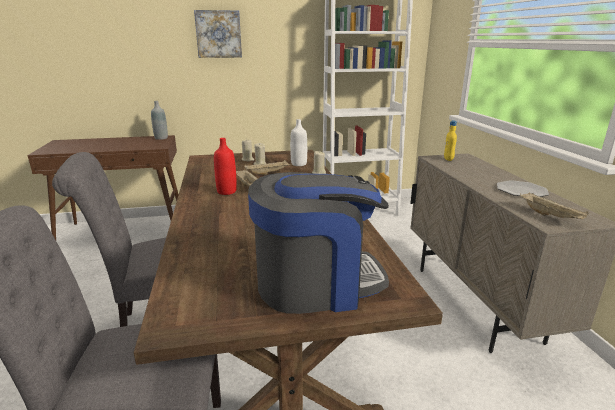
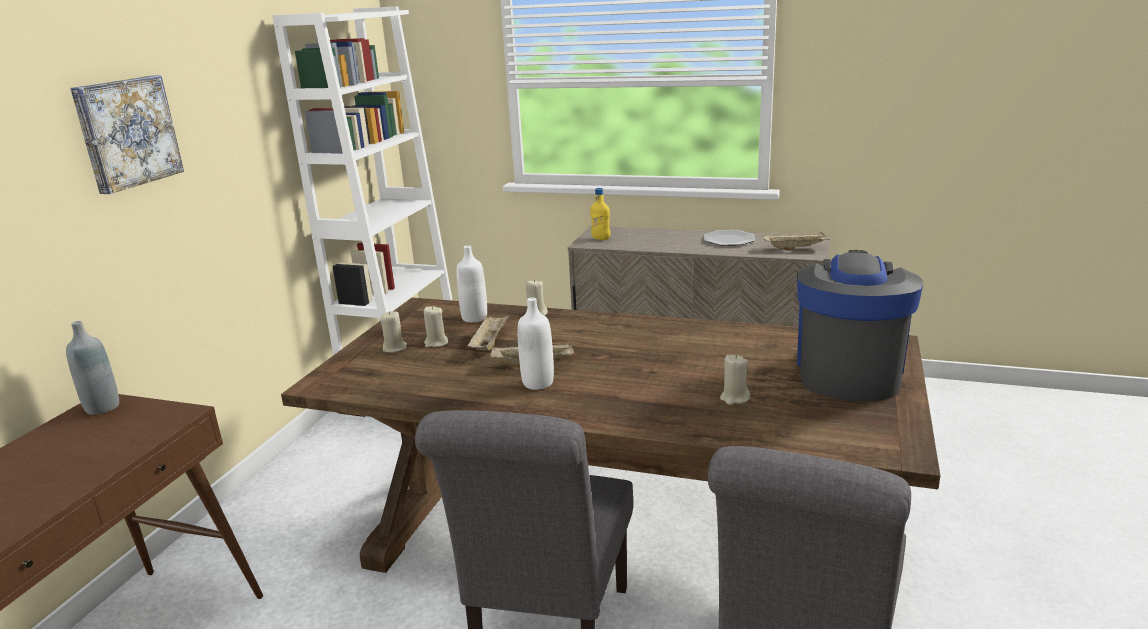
camera: 60 degrees left, 0 degrees up
(226, 191) = (538, 383): red bottle -> white bottle
(237, 245) = (734, 398): none -> beige candle

